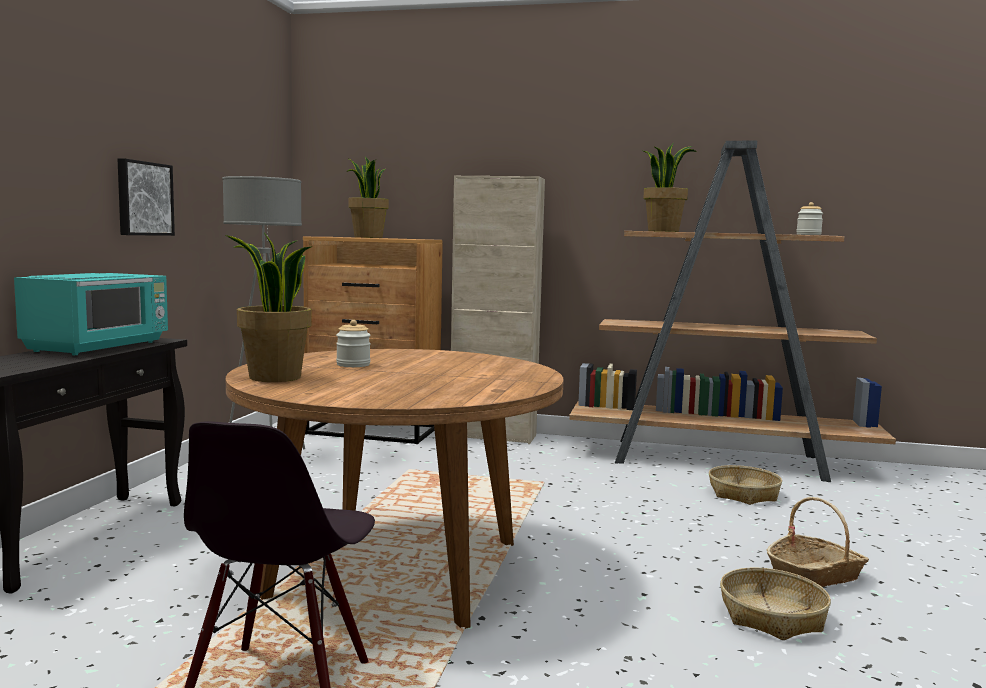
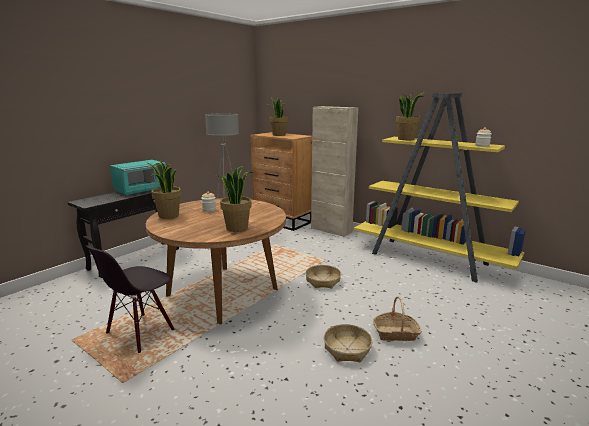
camera: 25 degrees right, 10 degrees up
(143, 198) = (170, 126): picture -> none
(485, 383) = (237, 228): none -> potted plant
(721, 460) = (430, 259): brown bookcase -> yellow bookcase
(743, 494) = (416, 281): basket -> basket (323, 281)

